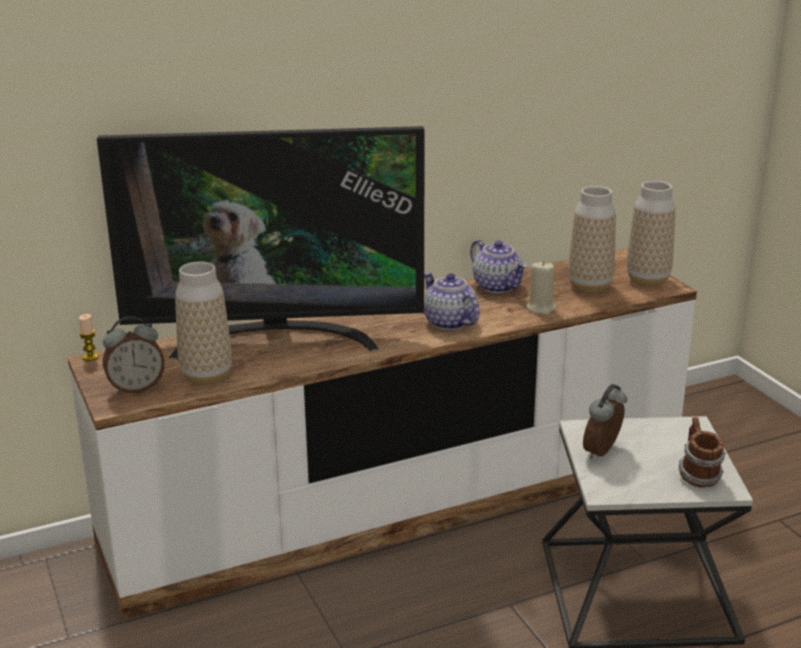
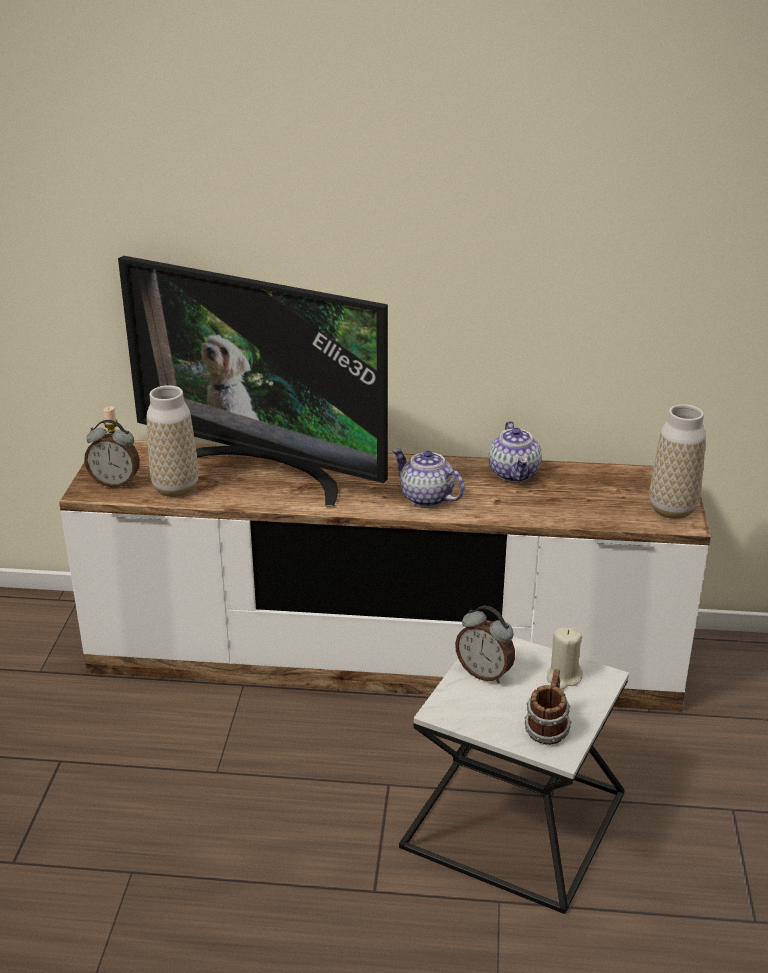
camera: 30 degrees right, 5 degrees up
(448, 322) = (425, 498): teapot -> teapot turned 45 degrees counterclockwise
(541, 308) = (528, 509): beige candle -> beige candle (563, 677)
(589, 286) = (603, 499): vase -> none
(603, 452) = (484, 673): alarm clock -> alarm clock turned 120 degrees counterclockwise

